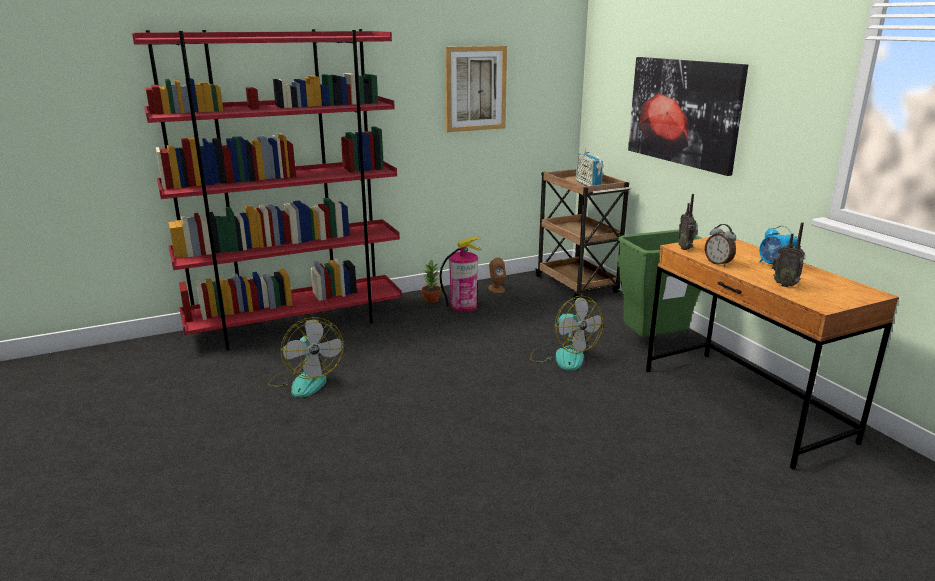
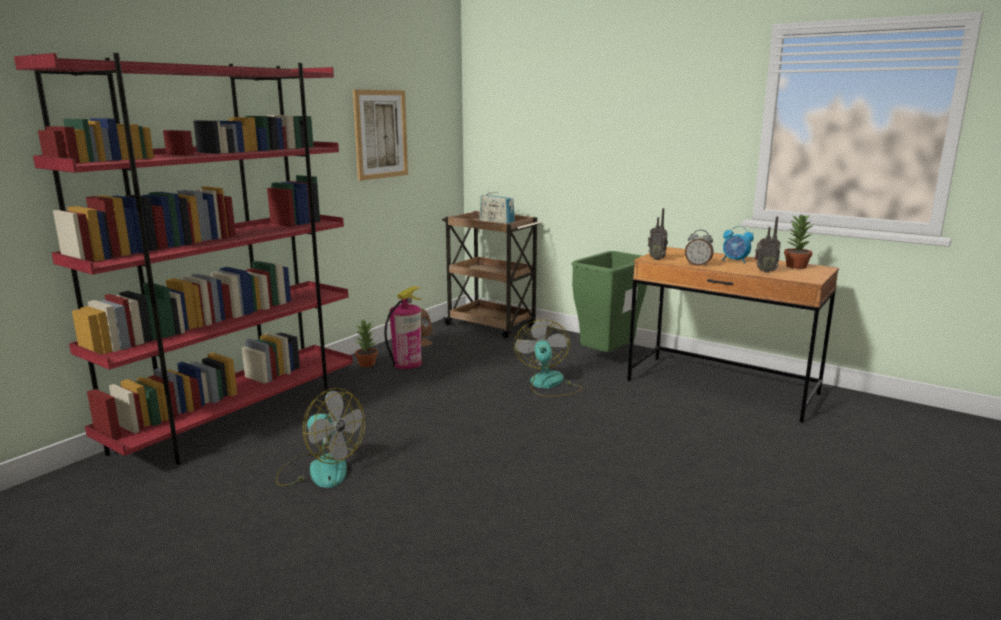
camera: 30 degrees left, 5 degrees down
(563, 356) = (548, 385): fan -> fan turned 120 degrees counterclockwise
(683, 112) = (591, 146): picture -> none
(838, 285) = (795, 266): none -> potted plant

